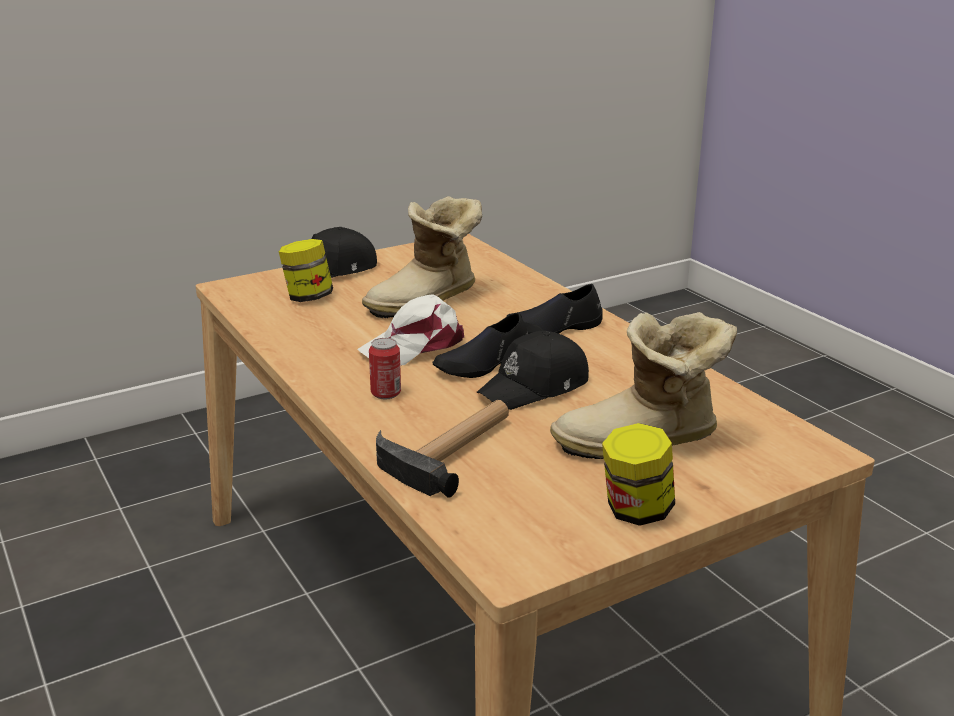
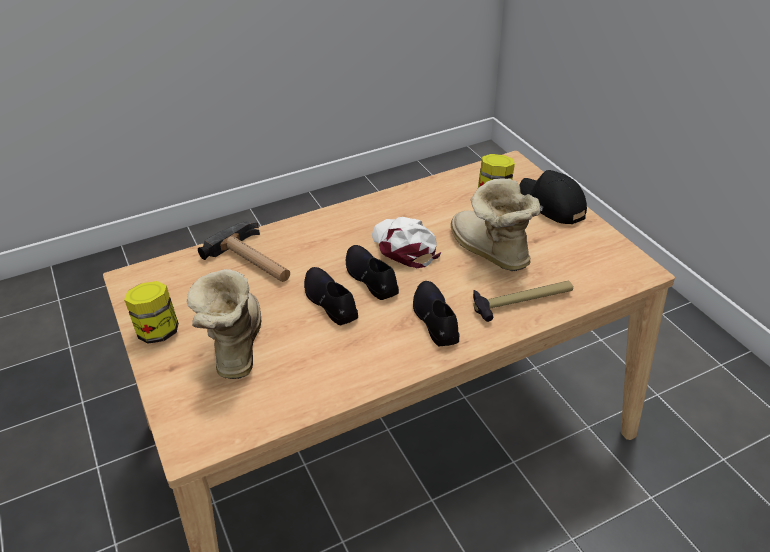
camera: 95 degrees right, 15 degrees up
(386, 393) = (333, 234): can -> none
(514, 289) = (522, 301): none -> hammer
(535, 387) = (329, 301): black cap -> black shoe

